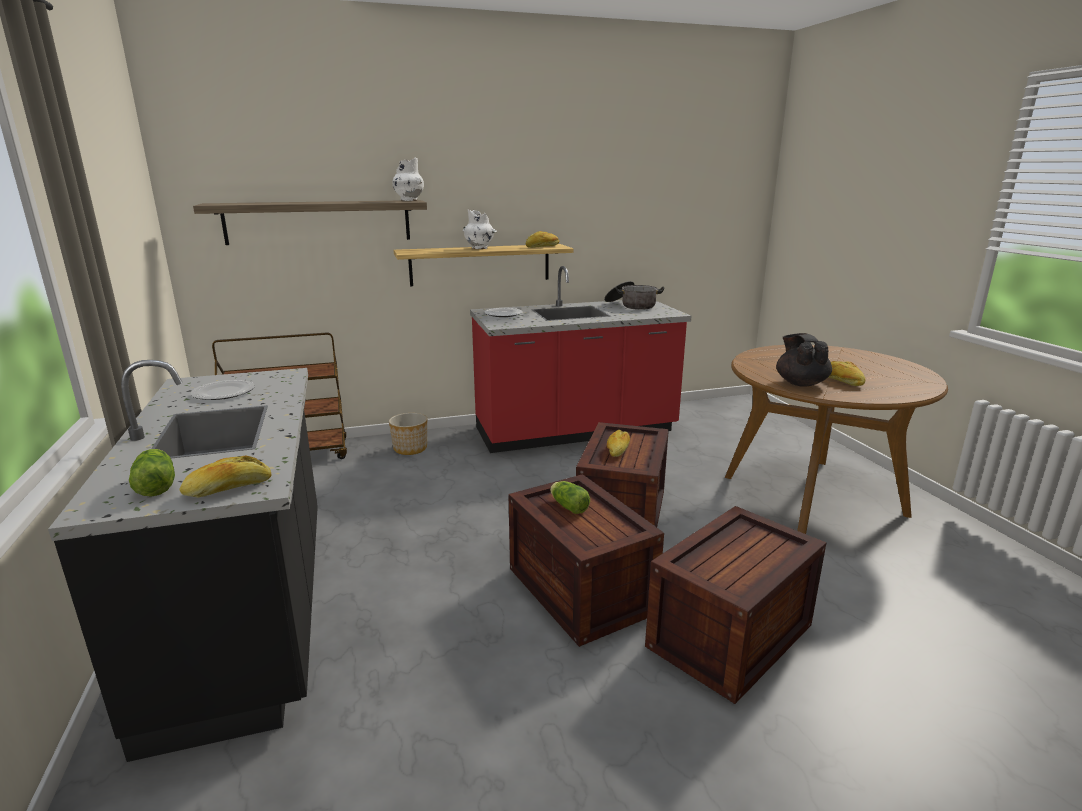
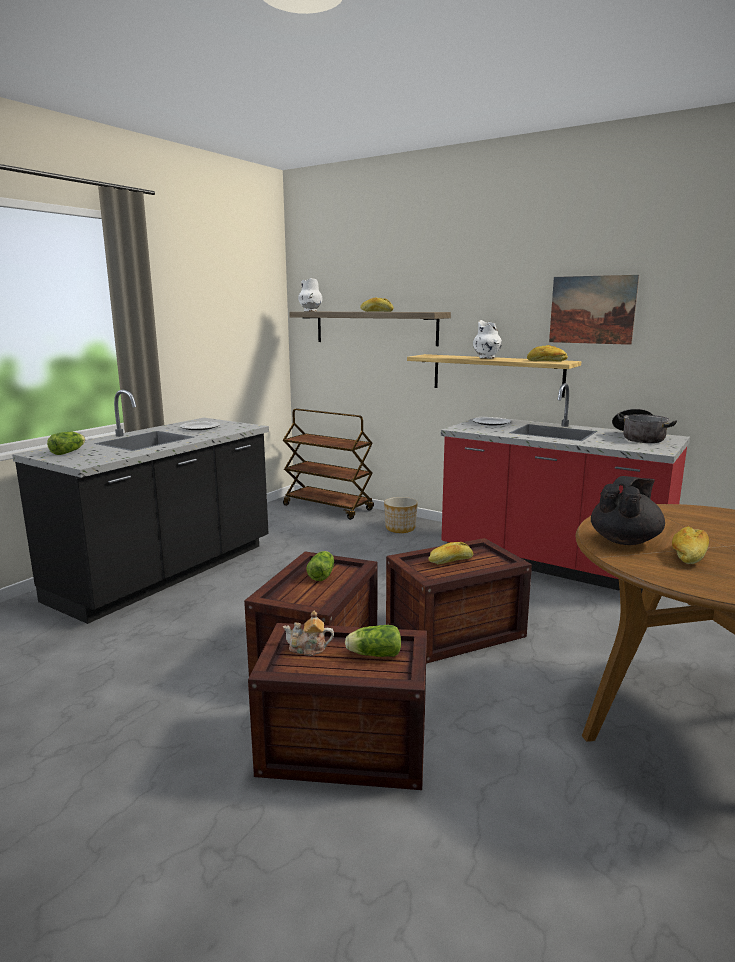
camera: 50 degrees right, 5 degrees down
(228, 489) = (77, 460): bread -> bread (376, 311)
(408, 200) = (433, 311): white vase -> white vase (310, 311)
(566, 195) = (592, 310): none -> picture
(710, 565) = (308, 649): none -> teapot
(747, 541) = (373, 654): none -> lettuce

